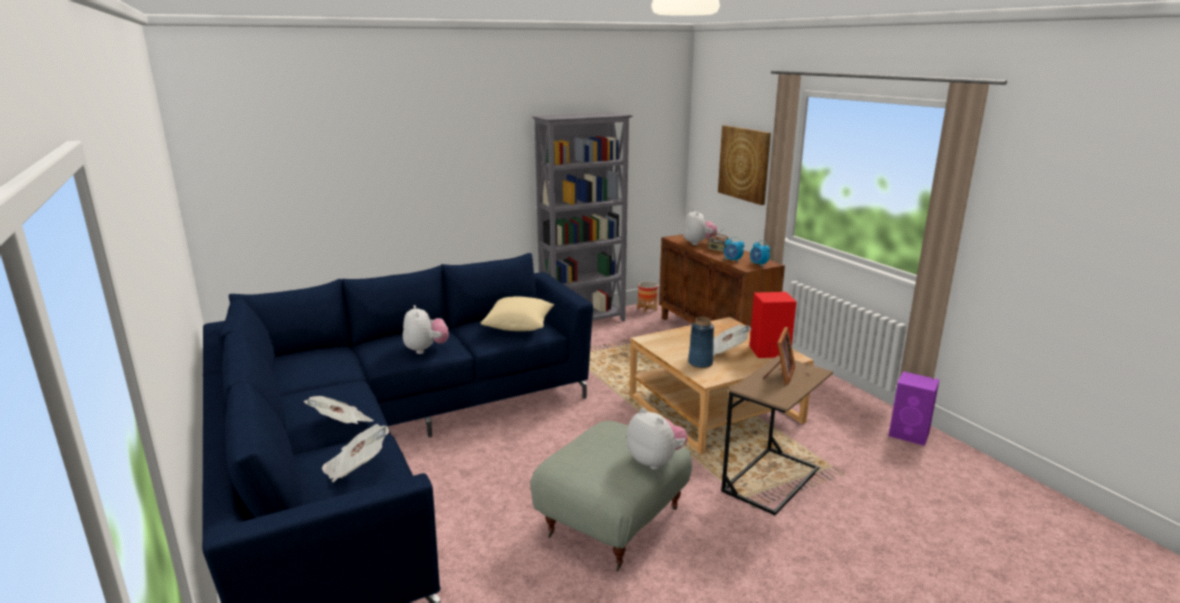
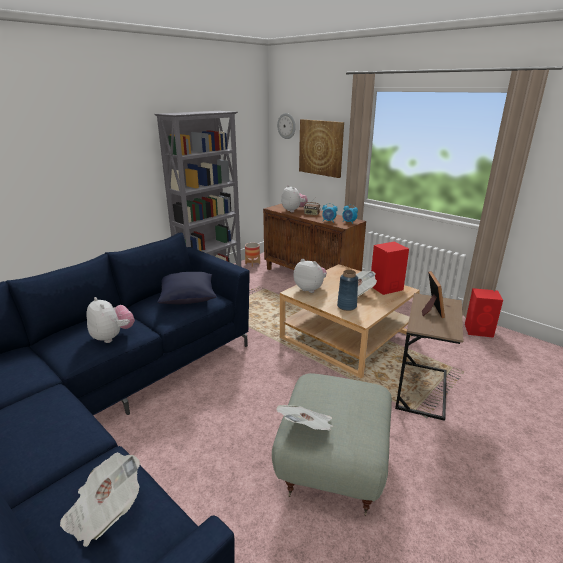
camera: 20 degrees left, 5 degrees up
(341, 424) = (59, 450): newspaper -> newspaper (307, 428)
(519, 326) = (188, 298): beige pillow -> blue pillow
(656, 461) = (376, 408): plush toy -> plush toy (310, 289)
(708, 132) = (286, 126): none -> wall clock
(910, 434) = (479, 330): purple speaker -> red speaker

